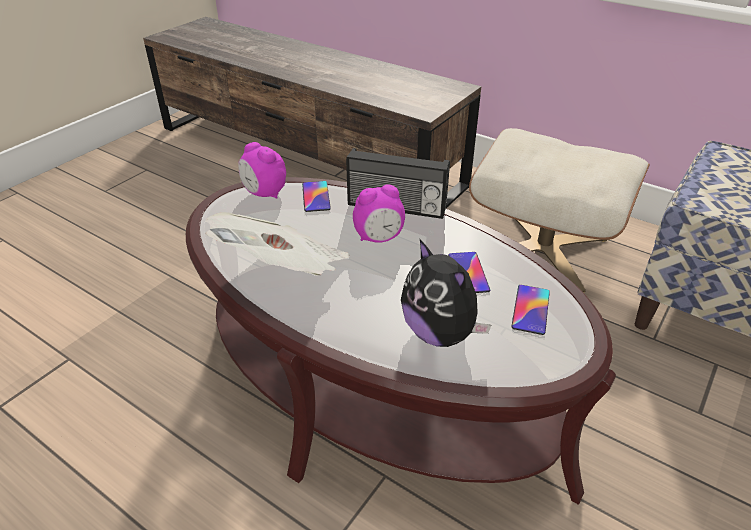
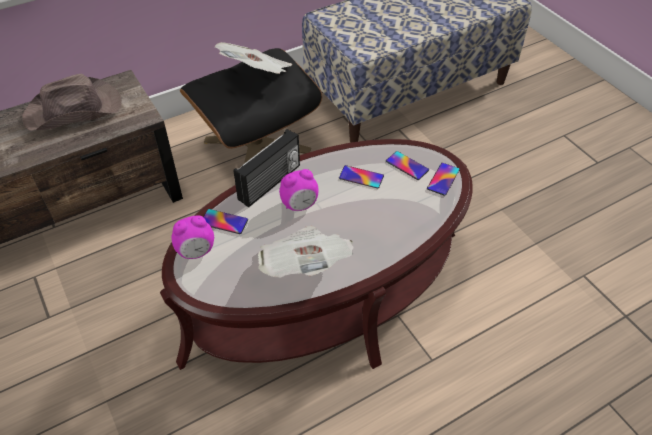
camera: 65 degrees left, 10 degrees up
(379, 238) = (299, 205): alarm clock -> alarm clock turned 60 degrees clockwise
(398, 82) = (74, 110): none -> brown hat
(440, 333) = (406, 211): plush toy -> none
(538, 356) = (443, 179): none -> phone
(543, 249) = (257, 145): beige ottoman -> black ottoman
(576, 158) = (257, 74): none -> newspaper

